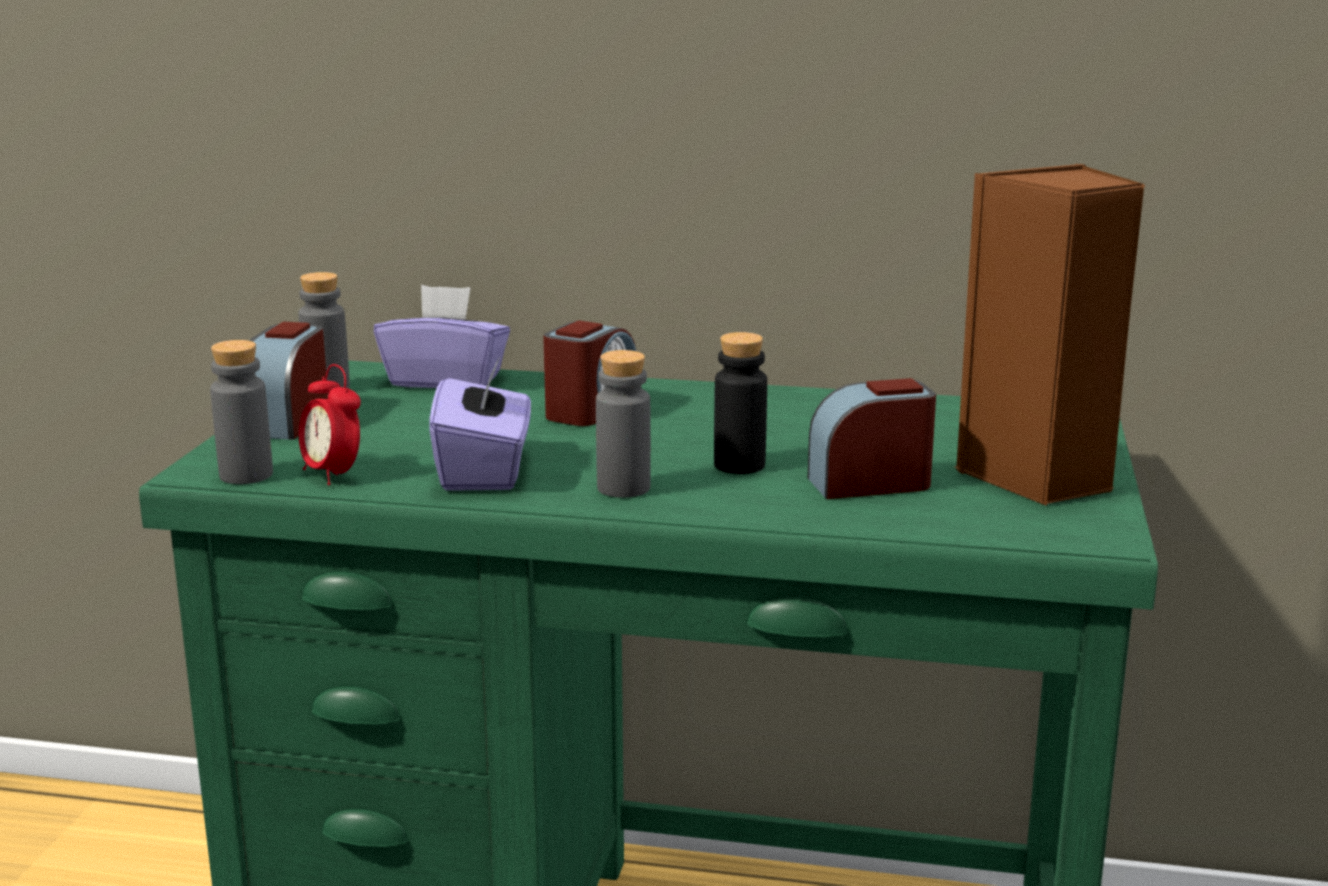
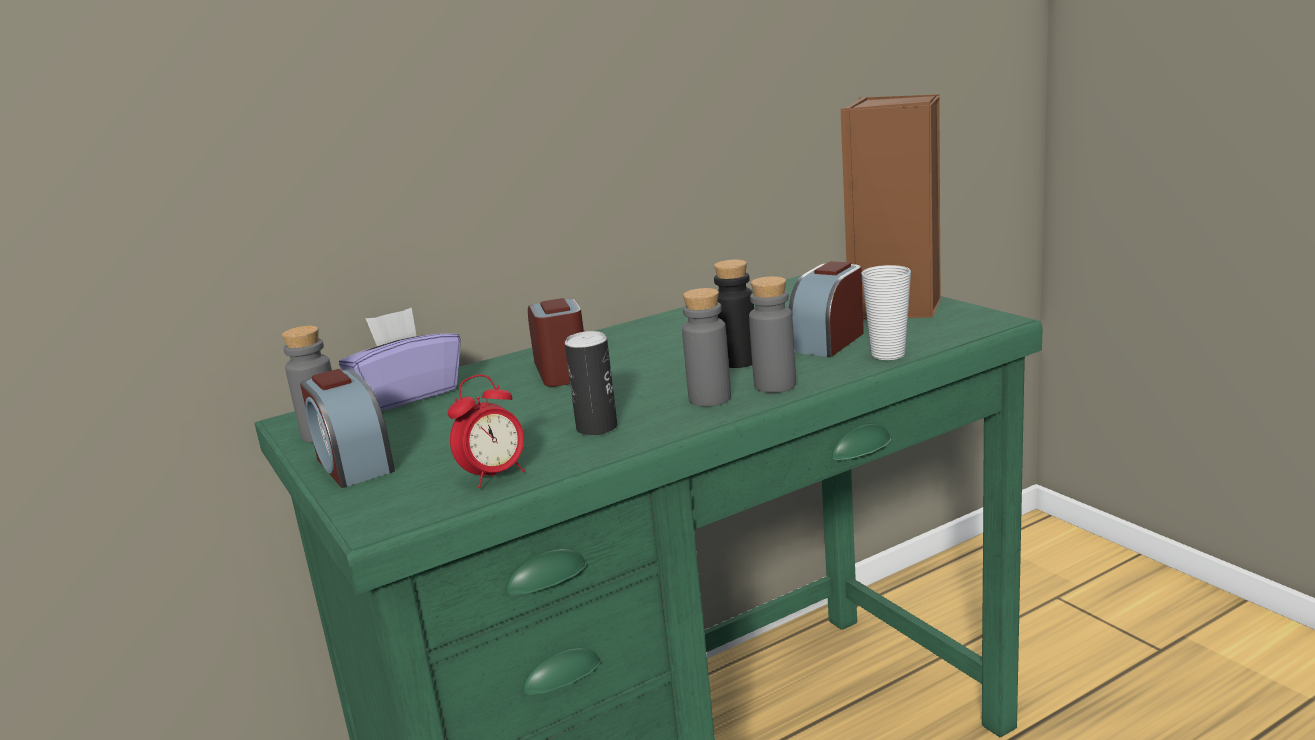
camera: 40 degrees left, 0 degrees up
(246, 475) = (424, 506): grey bottle -> grey bottle (775, 385)
(332, 475) = (494, 476): alarm clock -> alarm clock turned 45 degrees counterclockwise
(484, 471) = (597, 428): purple tissue box -> can
(882, 522) = (888, 355): none -> cup

